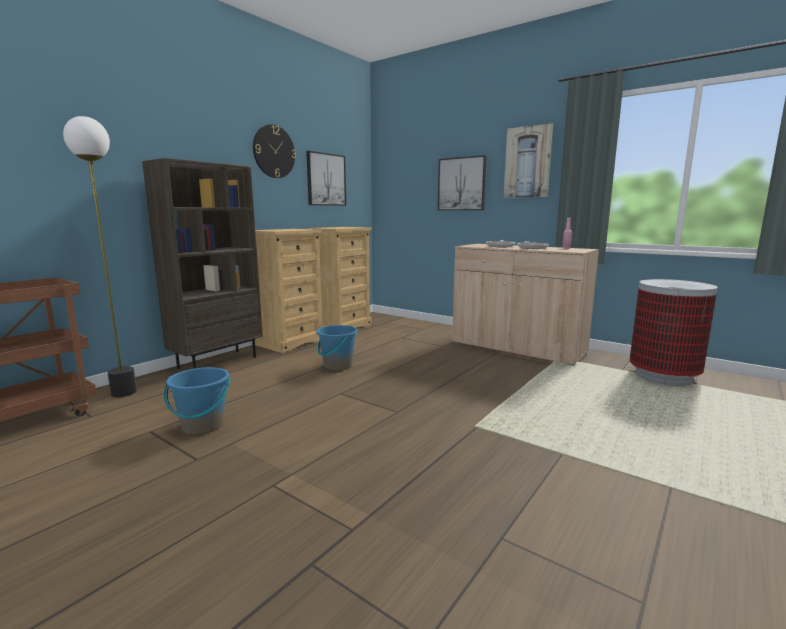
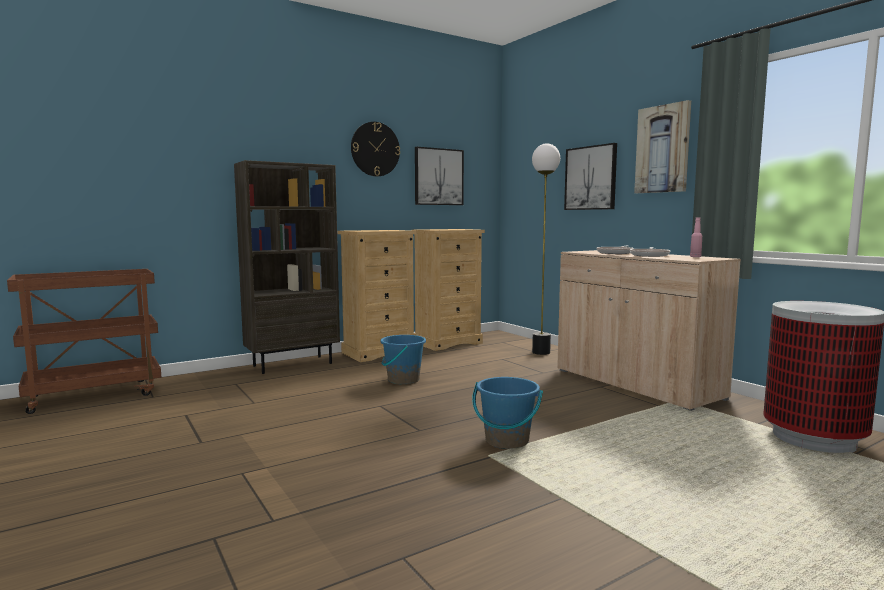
camera: 20 degrees right, 5 degrees down
(124, 392) = (193, 381): floor lamp -> floor lamp (541, 352)
(203, 426) = (230, 417): blue bucket -> blue bucket (506, 441)

